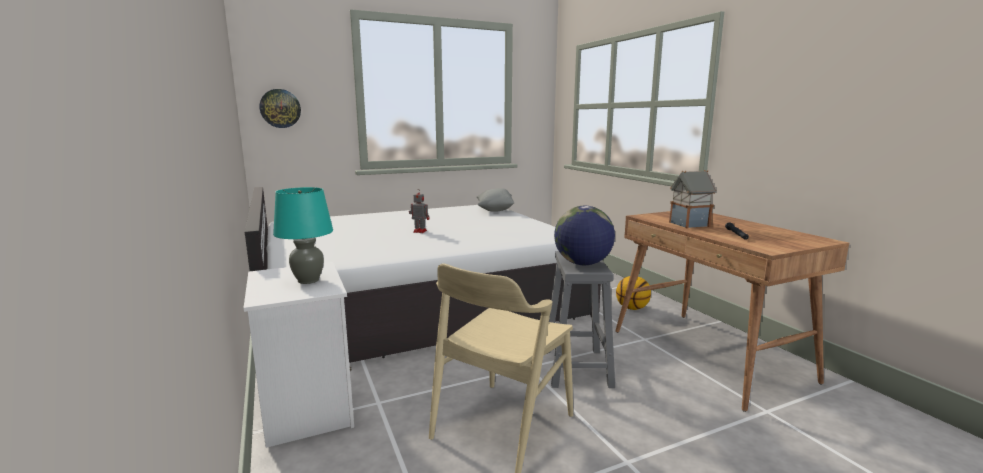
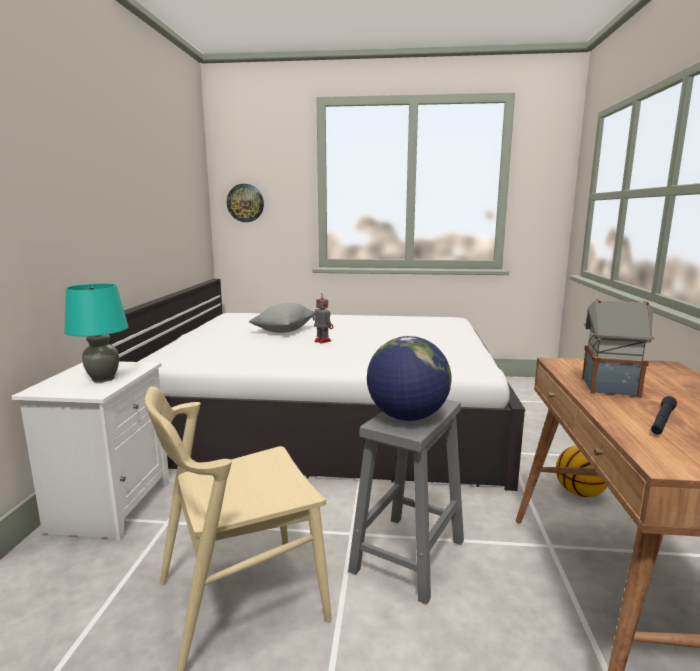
camera: 30 degrees right, 0 degrees up
(495, 210) = (448, 326): grey pillow -> grey pillow (284, 331)

